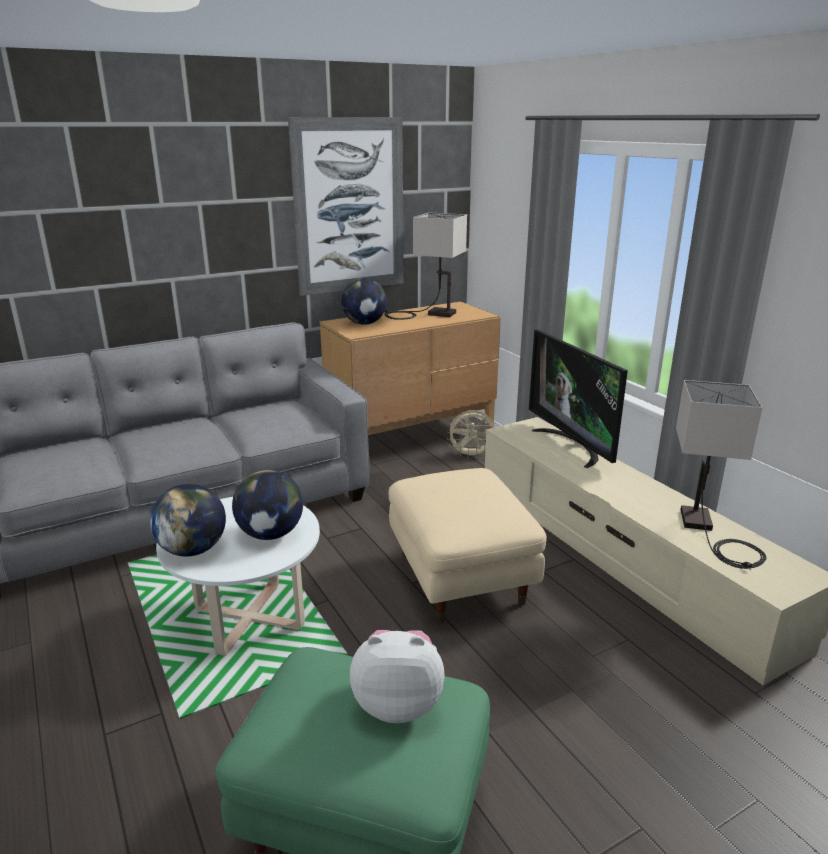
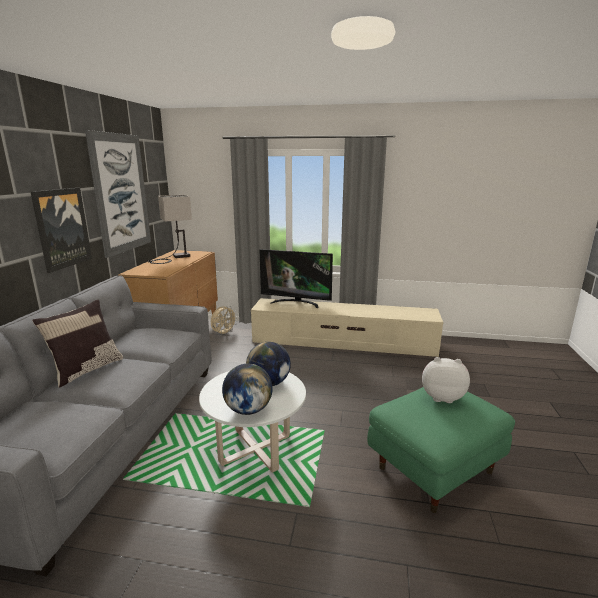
camera: 50 degrees left, 5 degrees down
(167, 427) = (86, 370): none -> pillow
(226, 249) = (62, 228): none -> picture
(364, 323) = (151, 269): globe -> none
(398, 703) = (441, 397): plush toy -> plush toy turned 60 degrees clockwise
(461, 580) = (312, 379): beige ottoman -> none
(711, 534) = (391, 311): table lamp -> none

